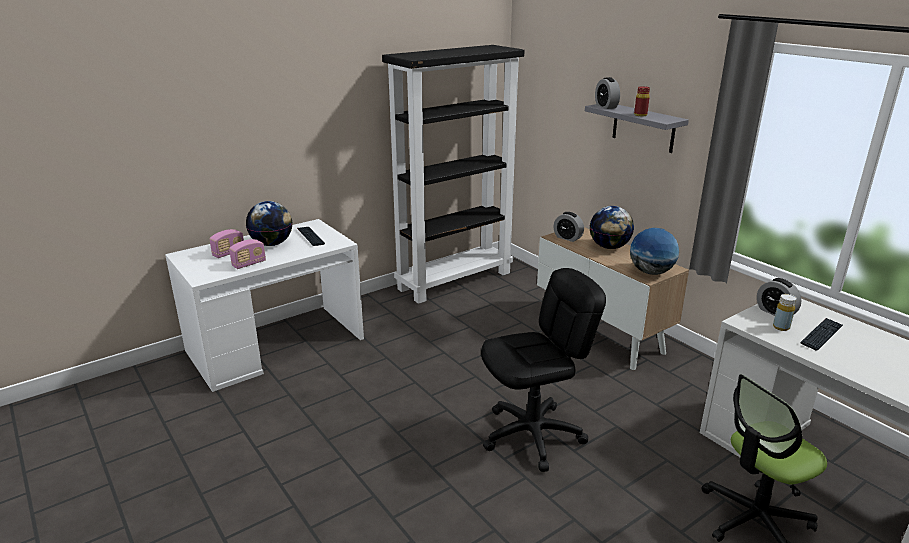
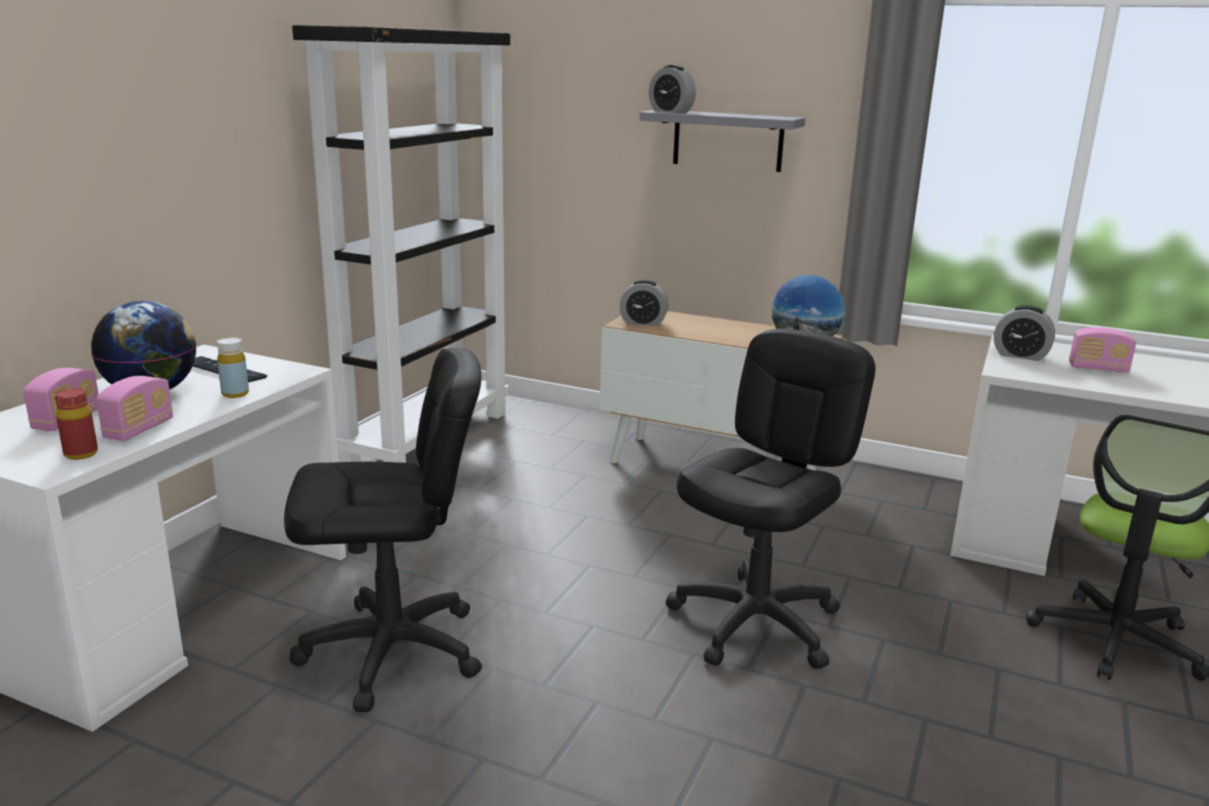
camera: 30 degrees left, 5 degrees down
(346, 393) = (393, 652): none -> black office chair
(609, 247) = (712, 325): globe -> none
(640, 115) = (738, 115): red bottle -> red bottle (81, 454)
(781, 327) = (1049, 369): yellow bottle -> yellow bottle (235, 394)
(821, 335) = (1098, 368): keyboard -> radio

